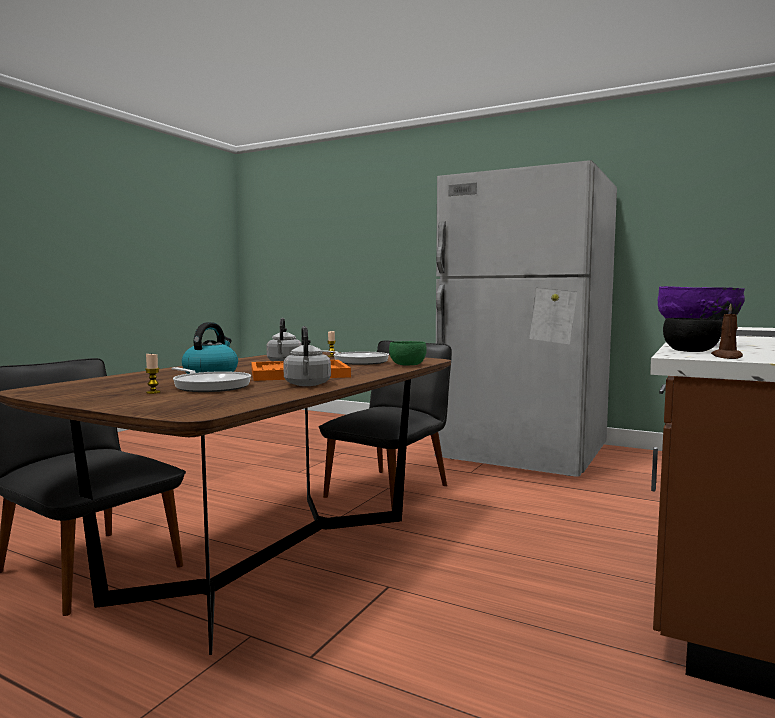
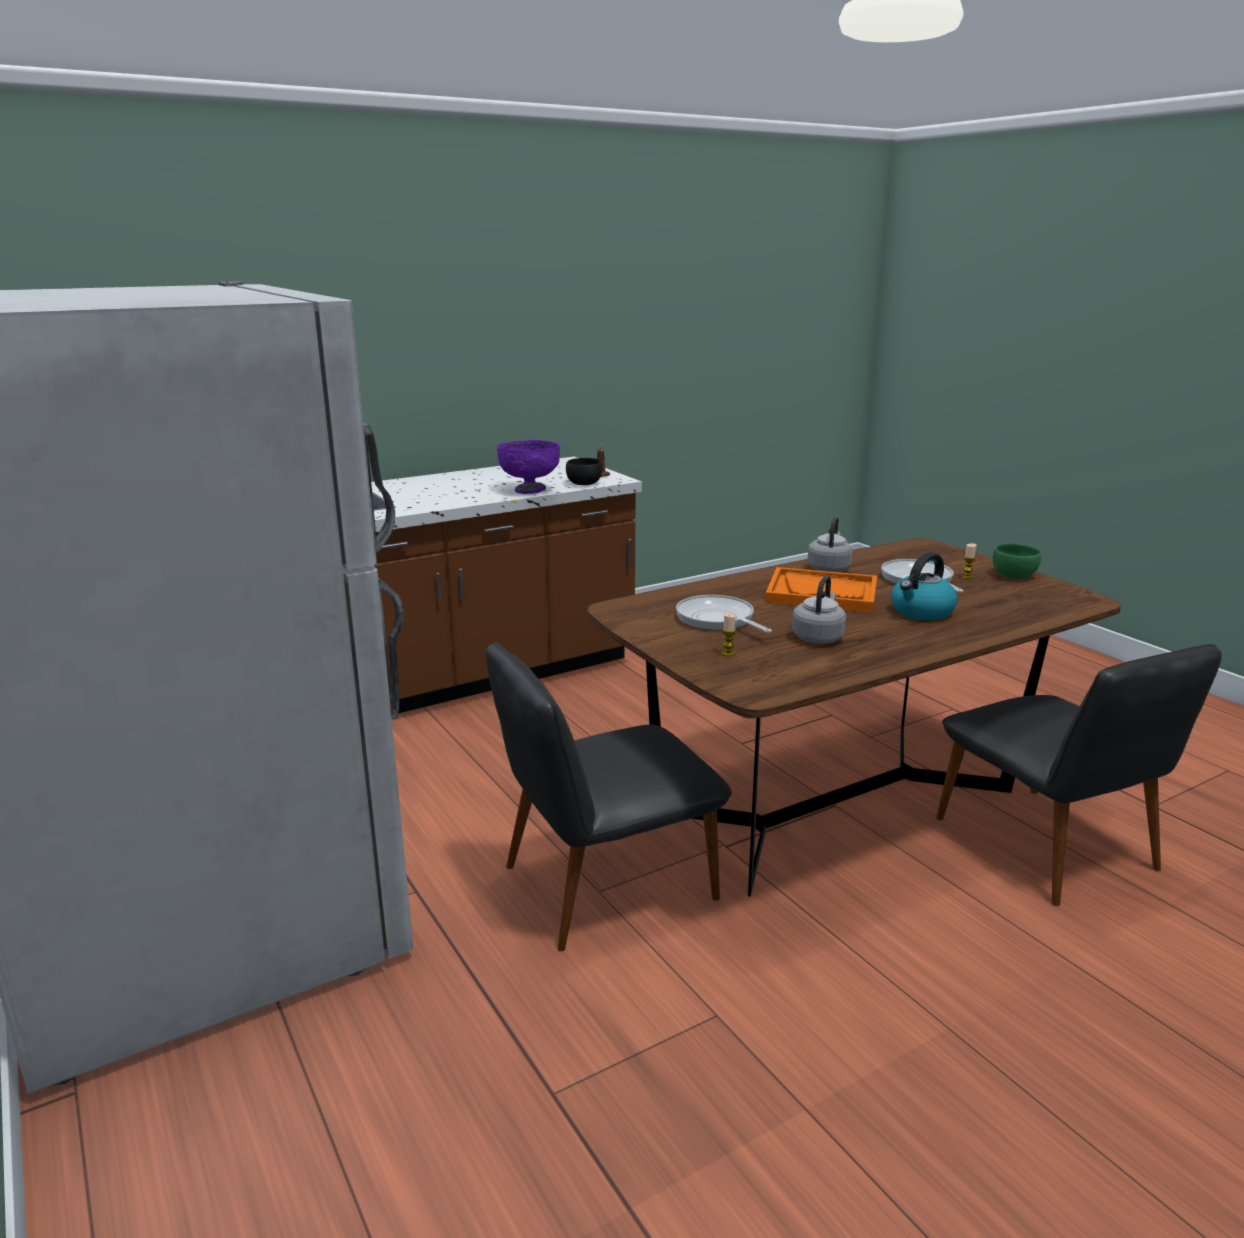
camera: 150 degrees left, 15 degrees up
(407, 364) = (673, 597): green bowl -> green bowl (1014, 575)

